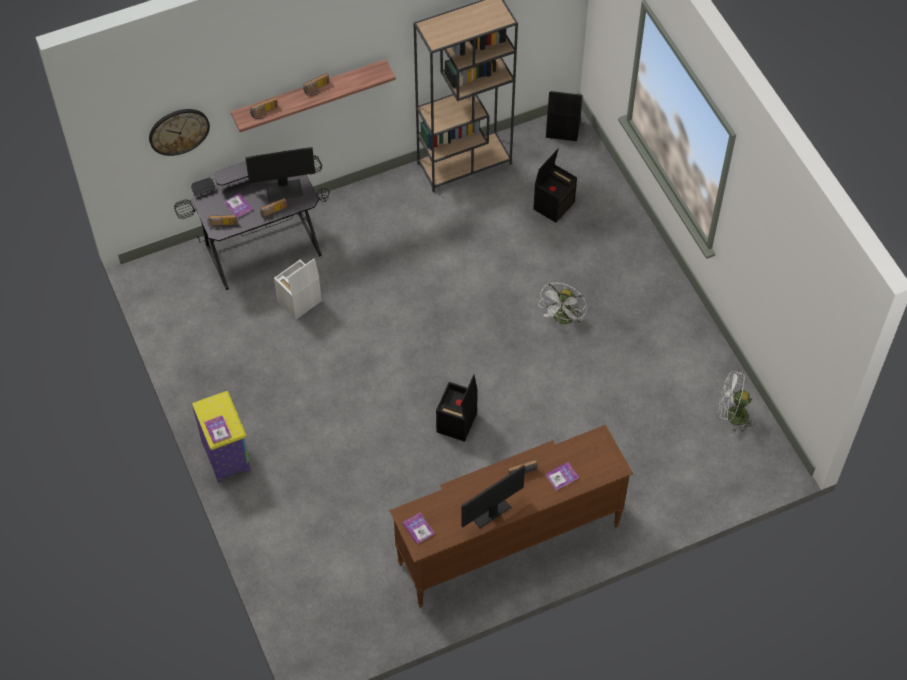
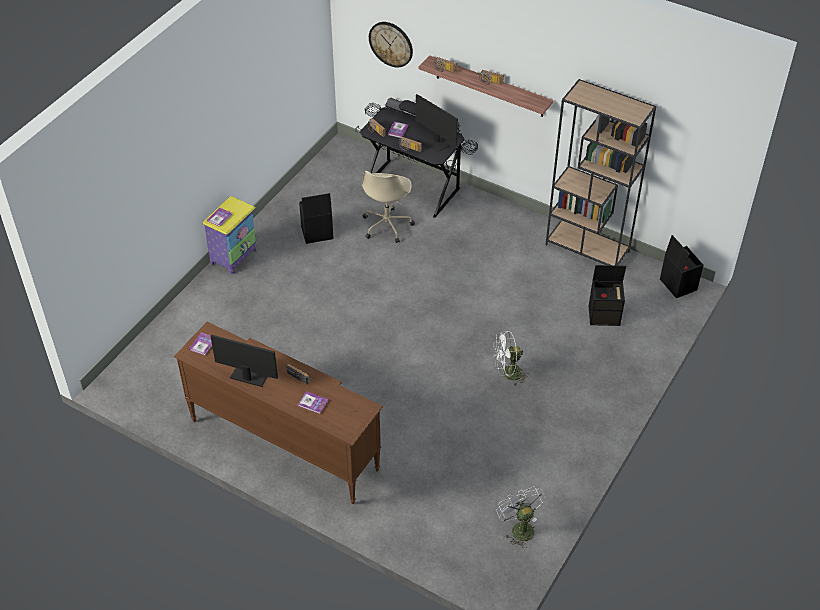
camera: 55 degrees right, 10 degrees down
(299, 302) = (386, 227): white storage box -> beige office chair
(457, 423) = (362, 361): black storage box -> black storage box (316, 233)

